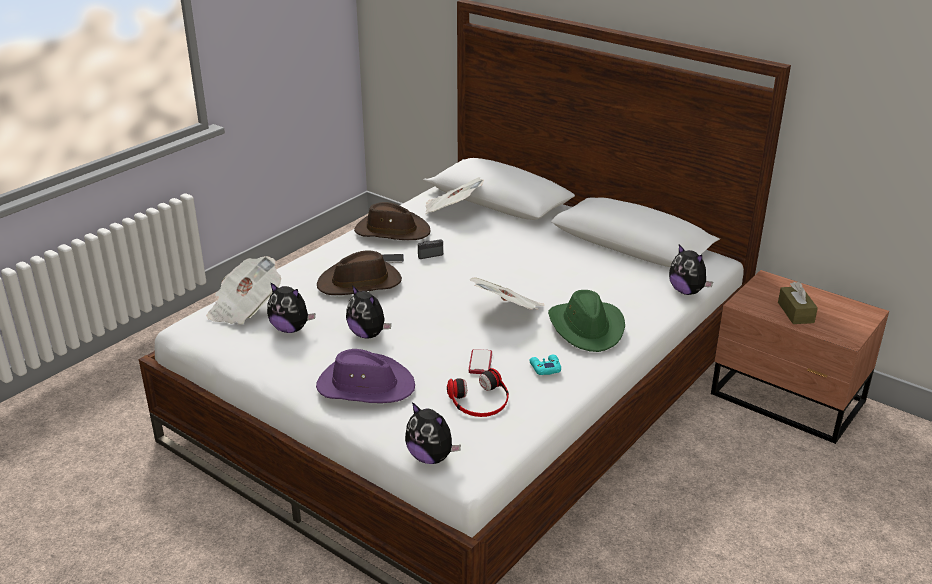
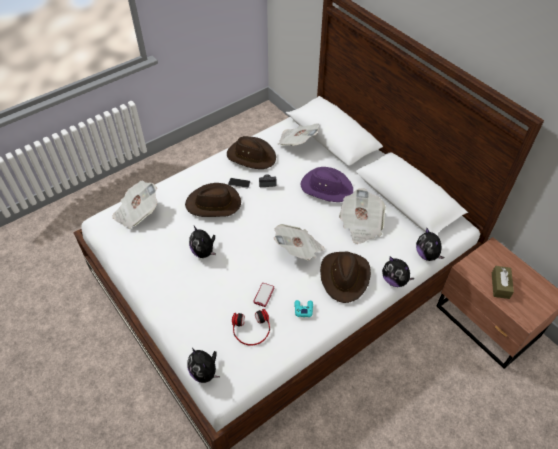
camera: 15 degrees right, 20 degrees up
(291, 329) = (158, 238): plush toy -> plush toy (394, 280)
(365, 386) = (186, 299): purple hat -> purple hat (326, 187)
(582, 276) = (361, 225): none -> newspaper
(587, 328) = (345, 277): green hat -> brown hat

